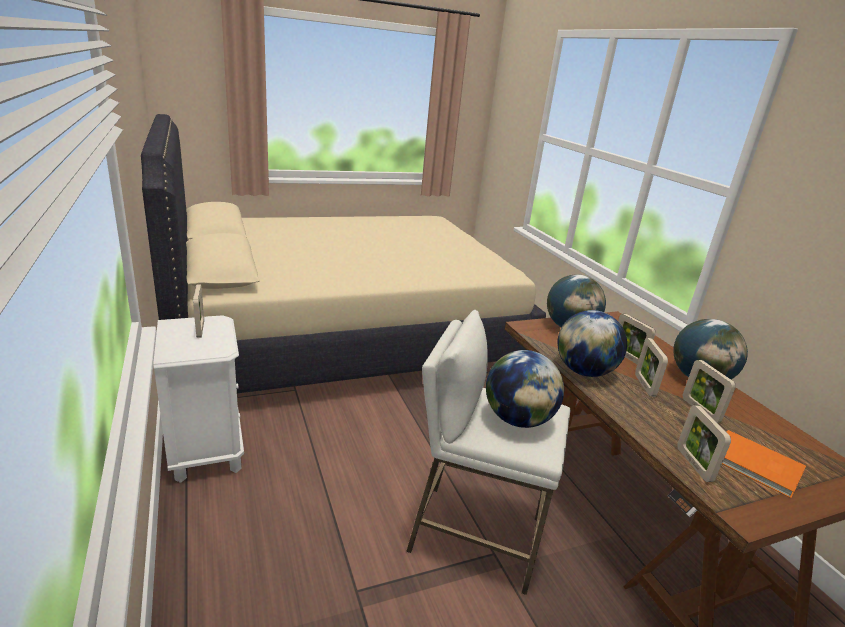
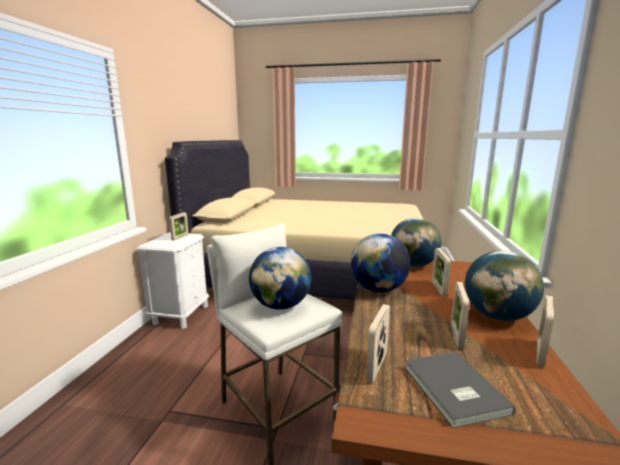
camera: 35 degrees right, 10 degrees down
(644, 385) = (423, 308): picture frame -> picture frame (540, 353)
(756, 466) = (452, 390): orange book -> grey book

